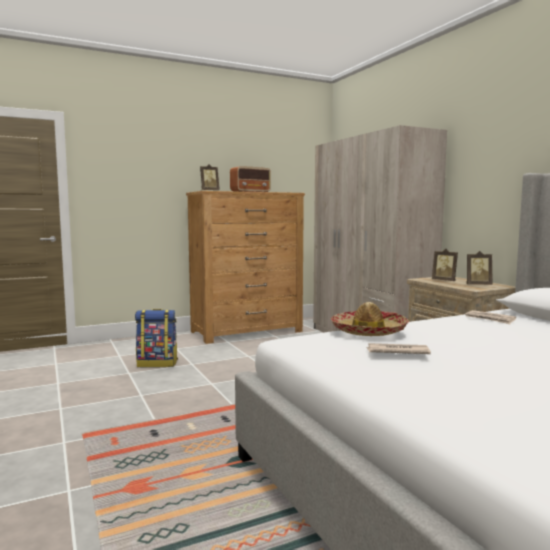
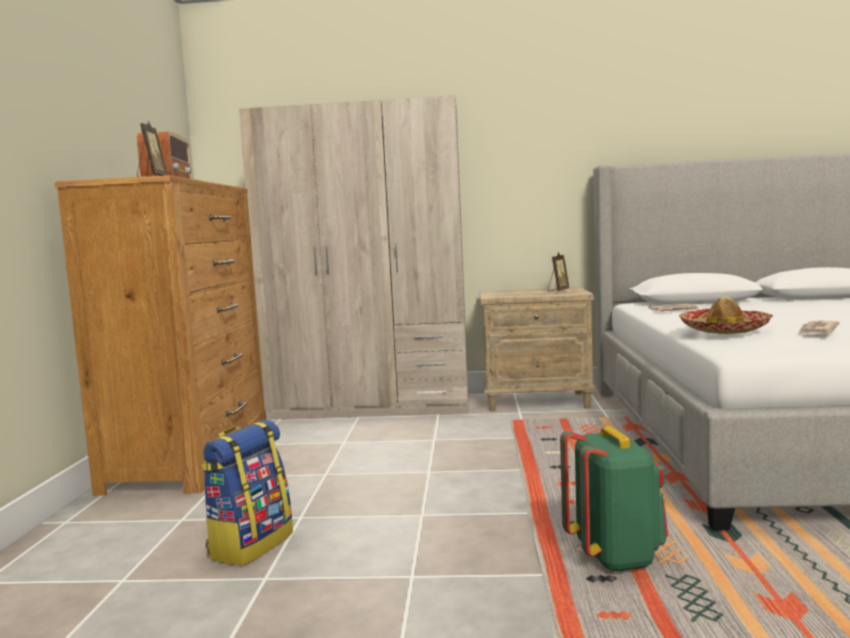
camera: 60 degrees left, 0 degrees up
(184, 434) = (615, 557): none -> green backpack
(444, 281) = (516, 293): picture frame -> none

